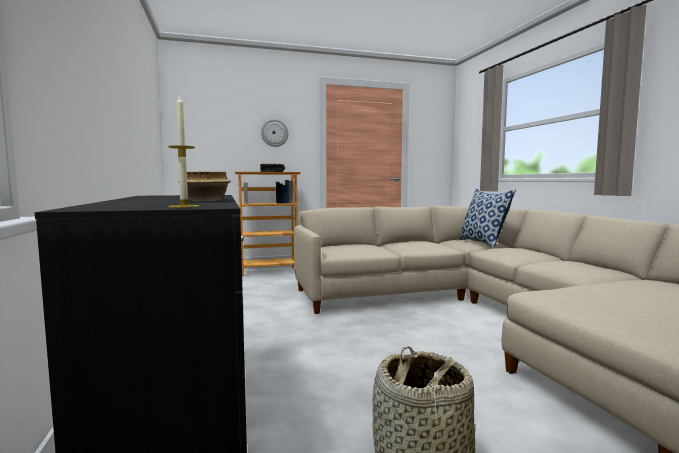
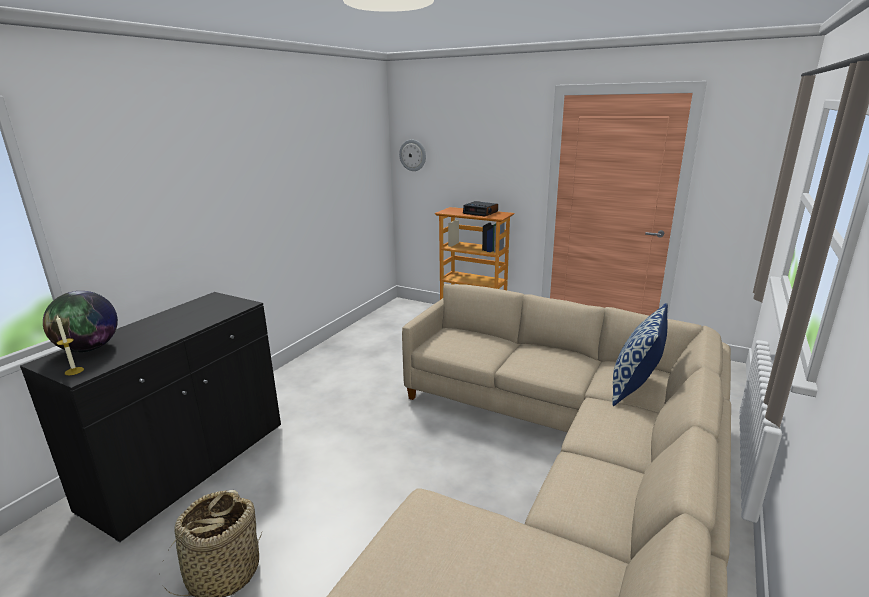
camera: 45 degrees right, 15 degrees up
(124, 204) = (89, 348): none -> globe
(206, 200) = (149, 343): bowl -> none
(274, 133) = (495, 162): wall clock -> wall clock (413, 155)

